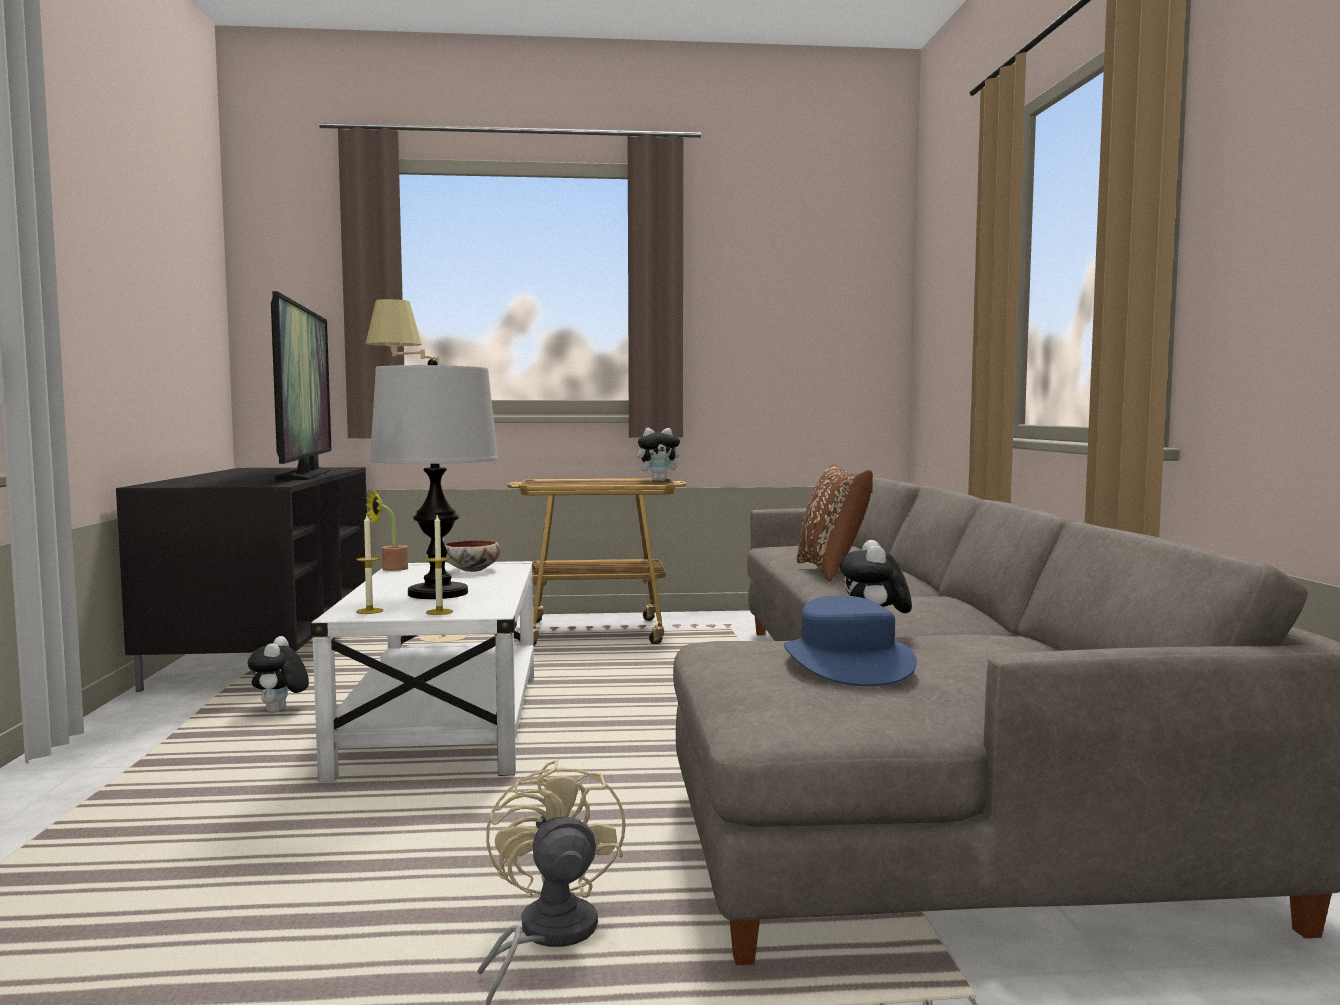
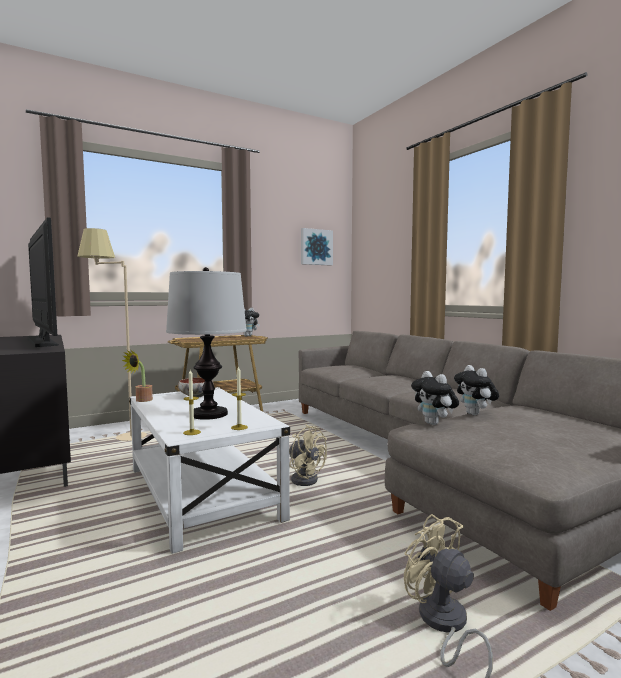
camera: 25 degrees left, 0 degrees up
(279, 711) = (78, 506): plush toy -> plush toy (434, 424)
(616, 728) = (304, 478): none -> beige fan
(828, 309) = (316, 247): none -> picture
(833, 571) = (376, 379): brown pillow -> none
(846, 663) = (507, 431): blue hat -> none

